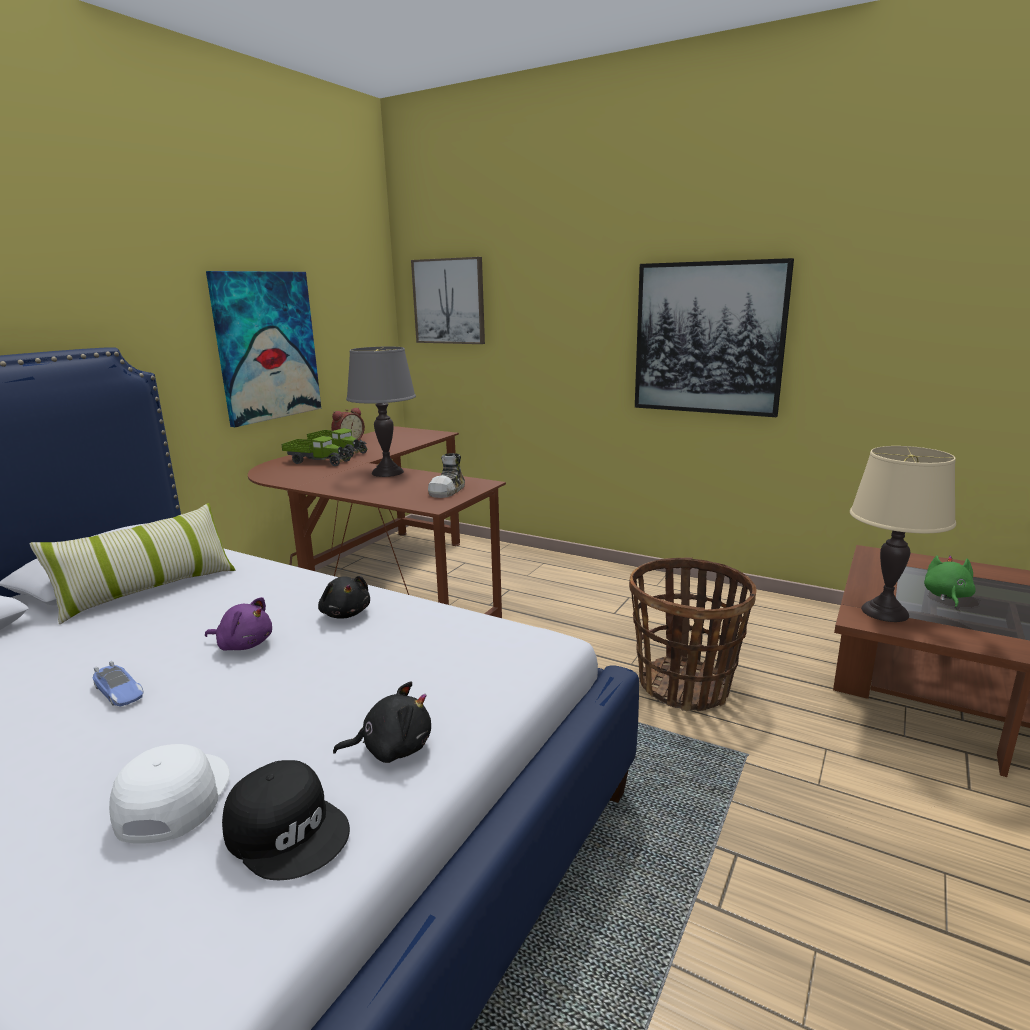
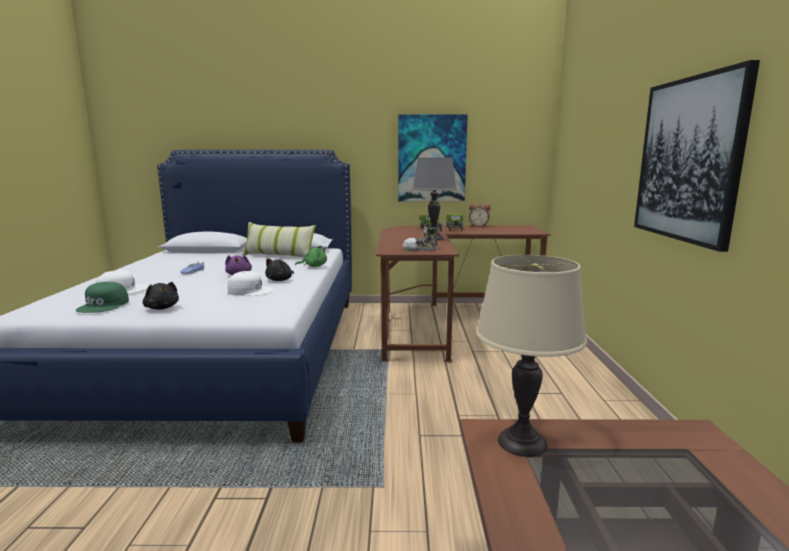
camera: 60 degrees right, 5 degrees down
(288, 829) = (104, 305): black cap -> green cap
(382, 646) = (250, 291): none -> white cap
(449, 301) = (572, 133): picture -> none
(684, 686) = (451, 443): basket -> none
(946, 596) = (629, 483): green plush toy -> green plush toy (314, 266)

